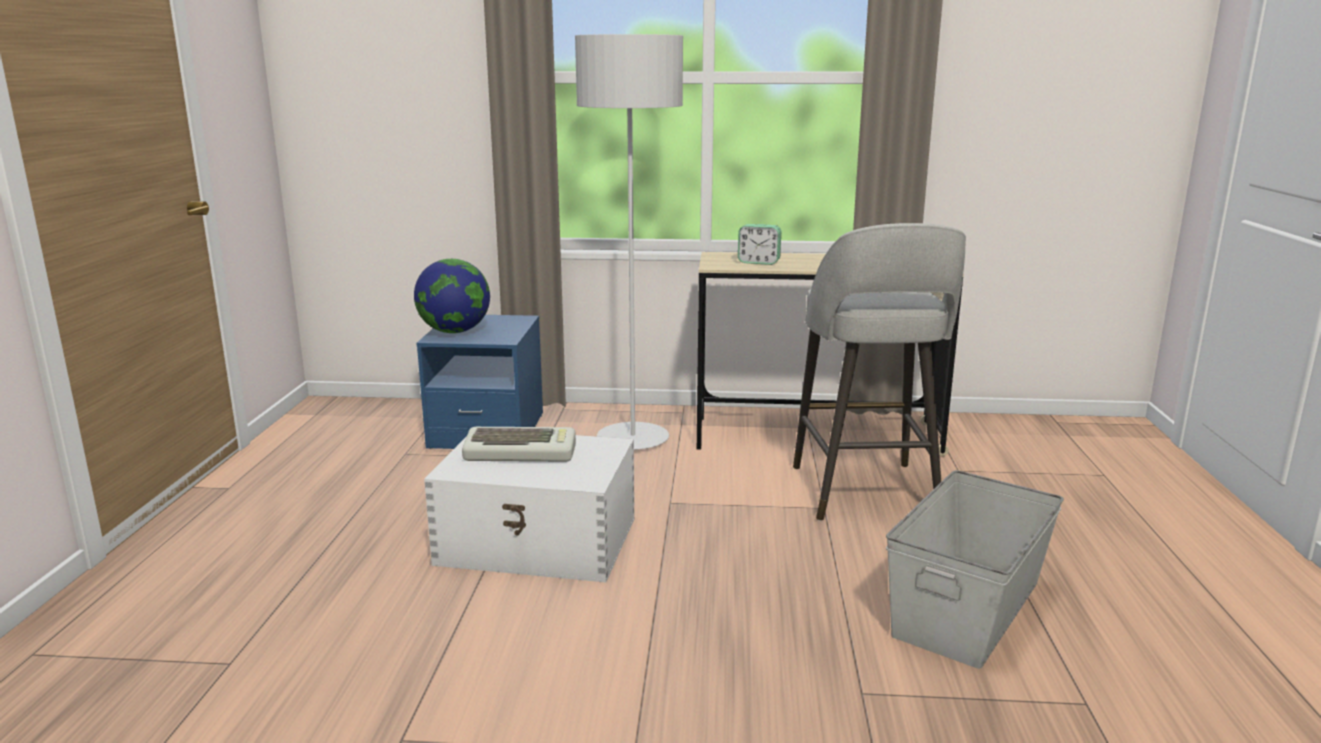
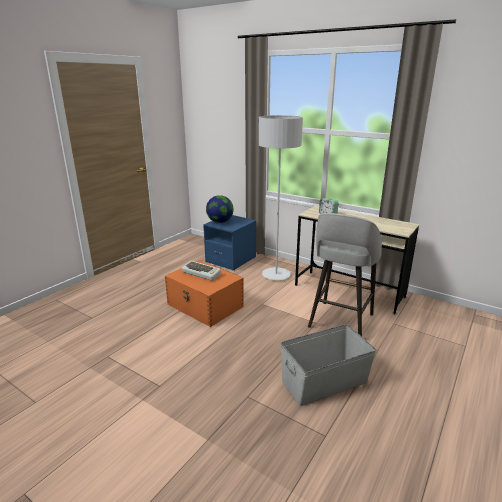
camera: 30 degrees right, 5 degrees up
(539, 541) = (205, 306): white storage box -> orange storage box

